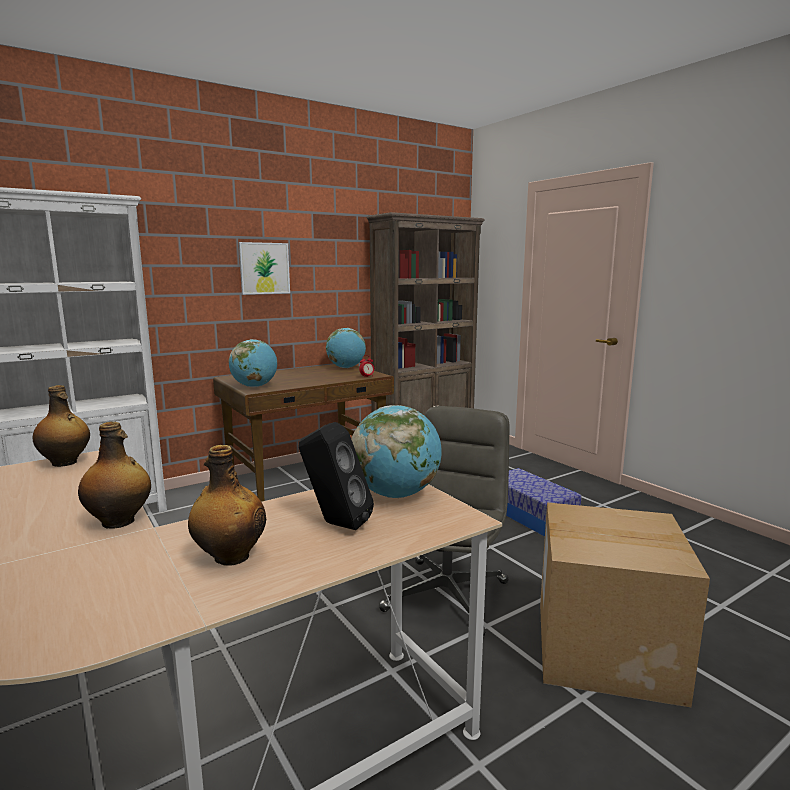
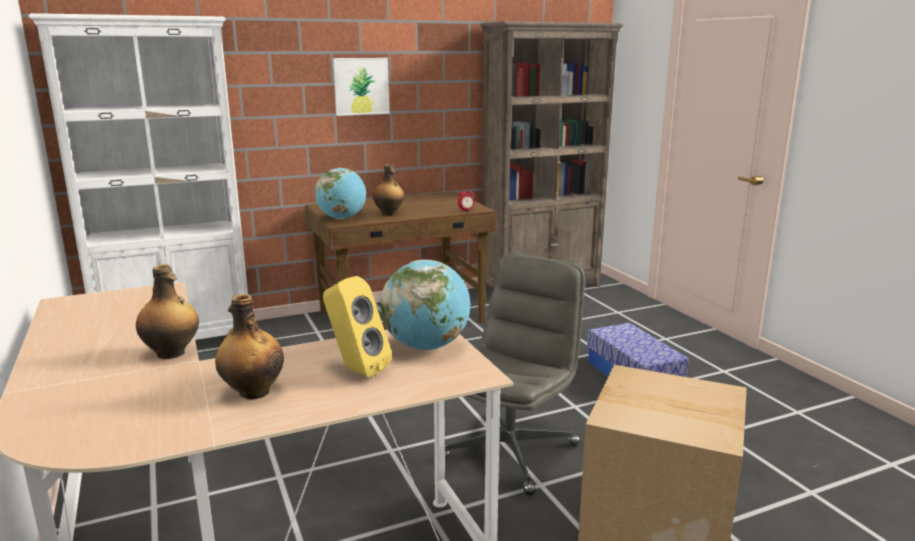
camera: 10 degrees right, 5 degrees up
(65, 463) = (140, 294): bottle -> bottle (389, 213)
(335, 524) = (356, 370): black speaker -> yellow speaker
(346, 367) = (449, 198): globe -> none

